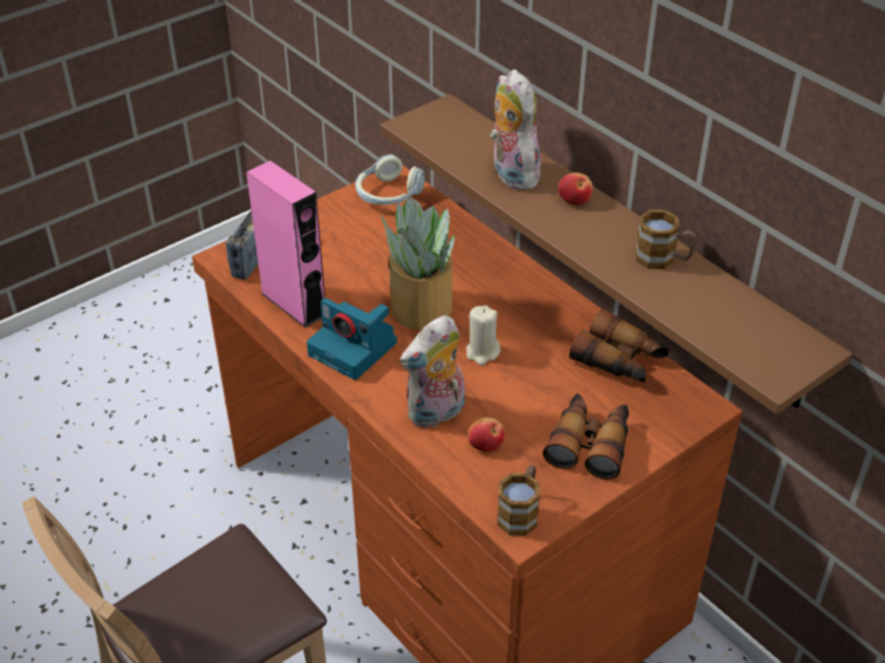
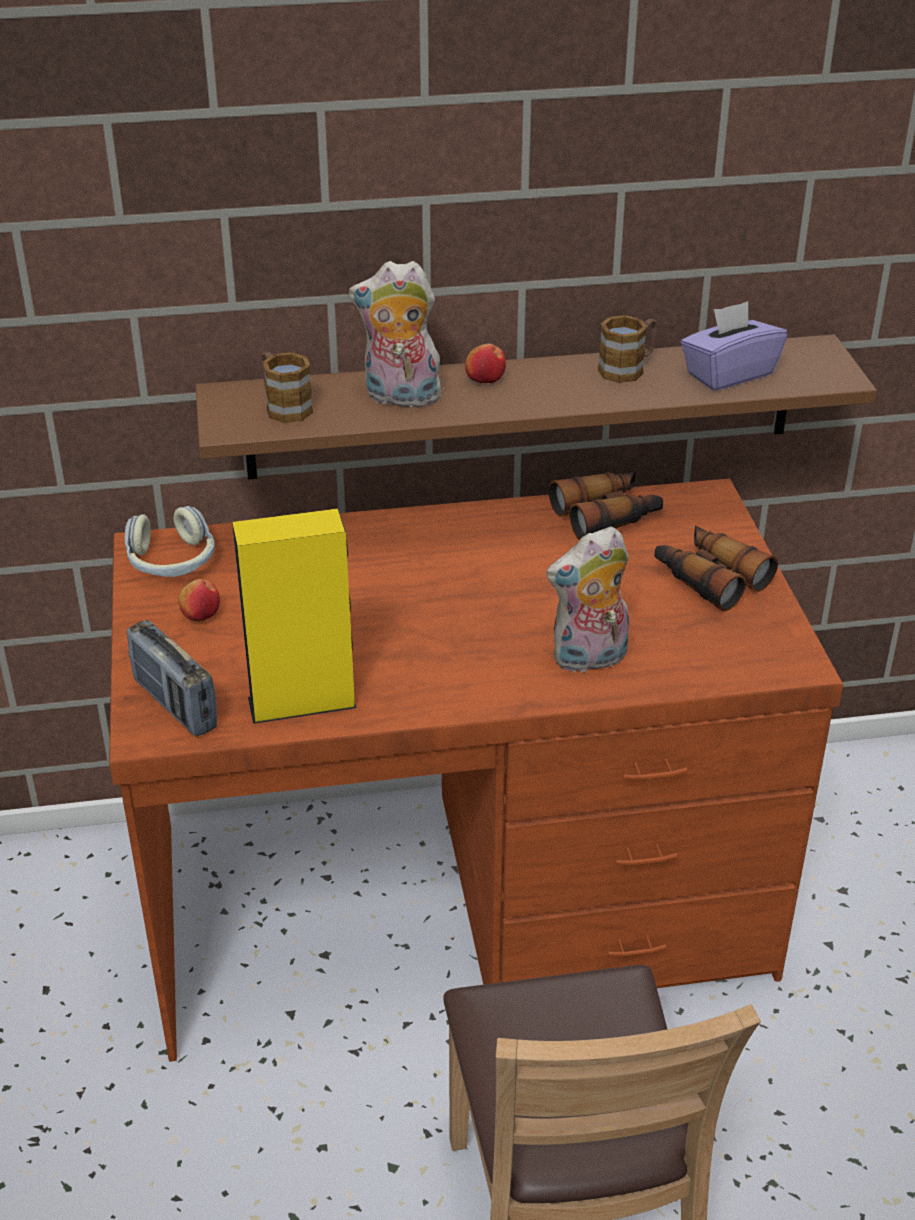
camera: 60 degrees left, 5 degrees down
(294, 303) = (302, 702): pink speaker -> yellow speaker
(355, 349) = (431, 681): camera -> none
(421, 309) = (407, 610): potted plant -> none
(436, 414) = (589, 659): plush toy -> plush toy turned 75 degrees clockwise
(482, 352) = (518, 594): beige candle -> none
(485, 444) = (660, 642): apple -> apple (200, 614)
(520, 512) = (774, 655): mug -> mug (284, 406)
(711, 312) = (728, 374): none -> purple tissue box

